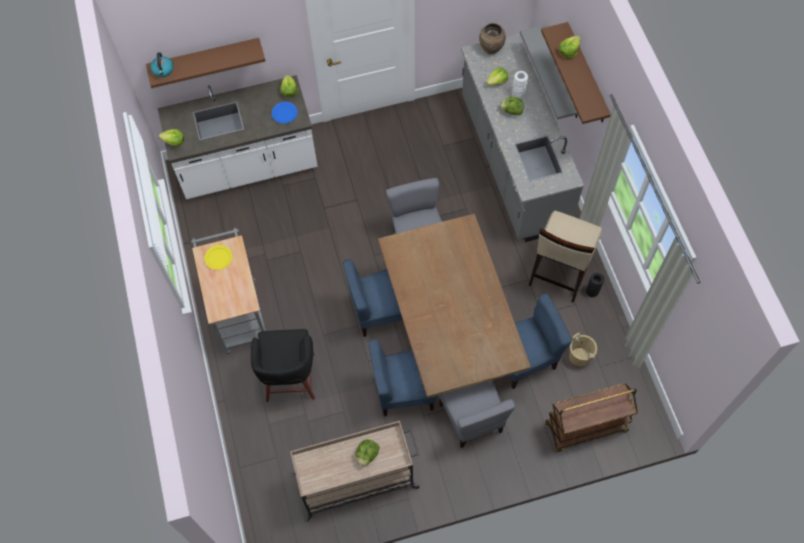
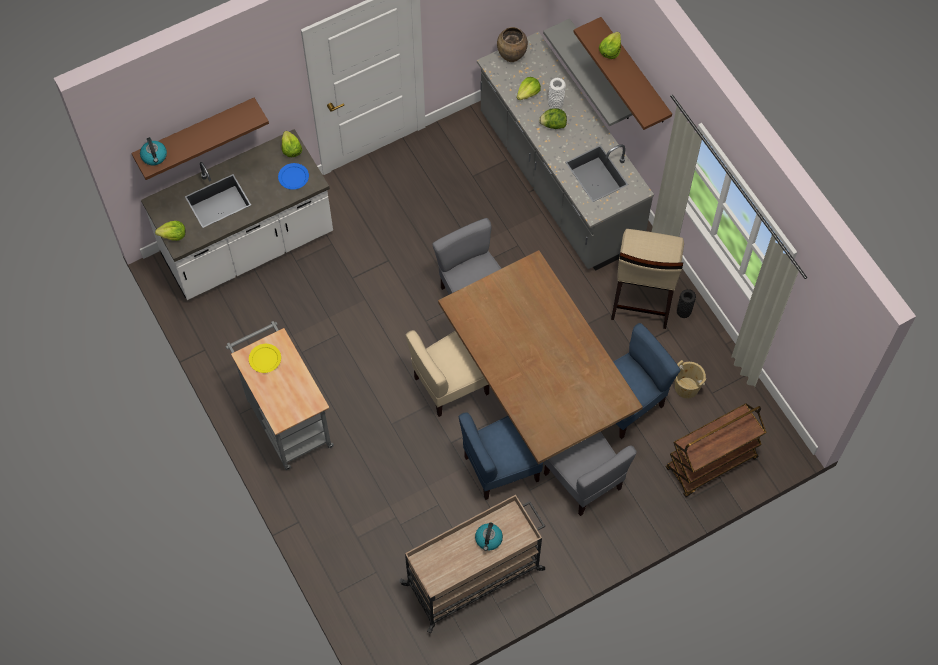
camera: 15 degrees left, 0 degrees up
(290, 379) = (367, 483): black stool -> none
(367, 455) = (488, 539): lettuce -> kettle
(380, 312) = (450, 385): blue chair -> beige chair

